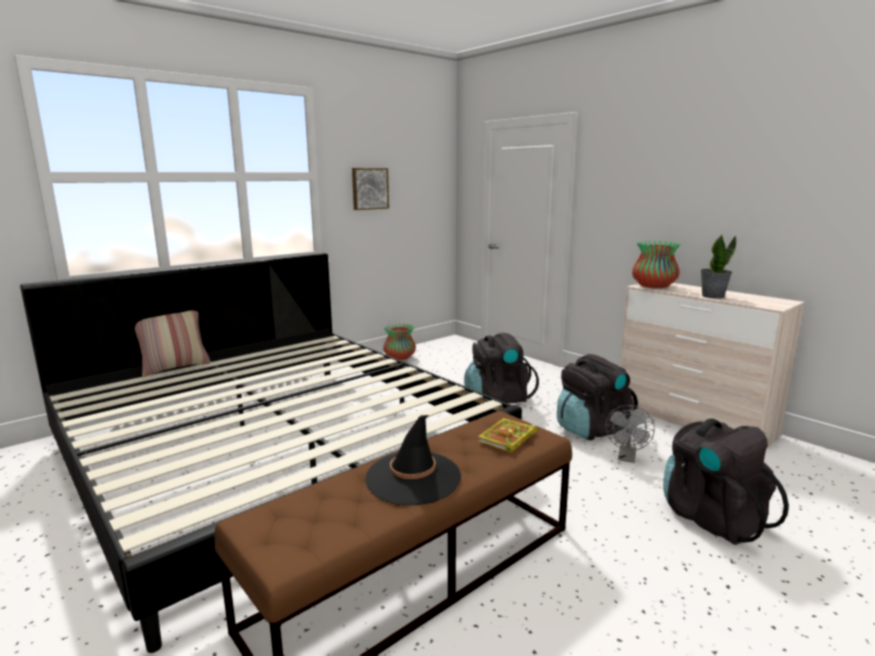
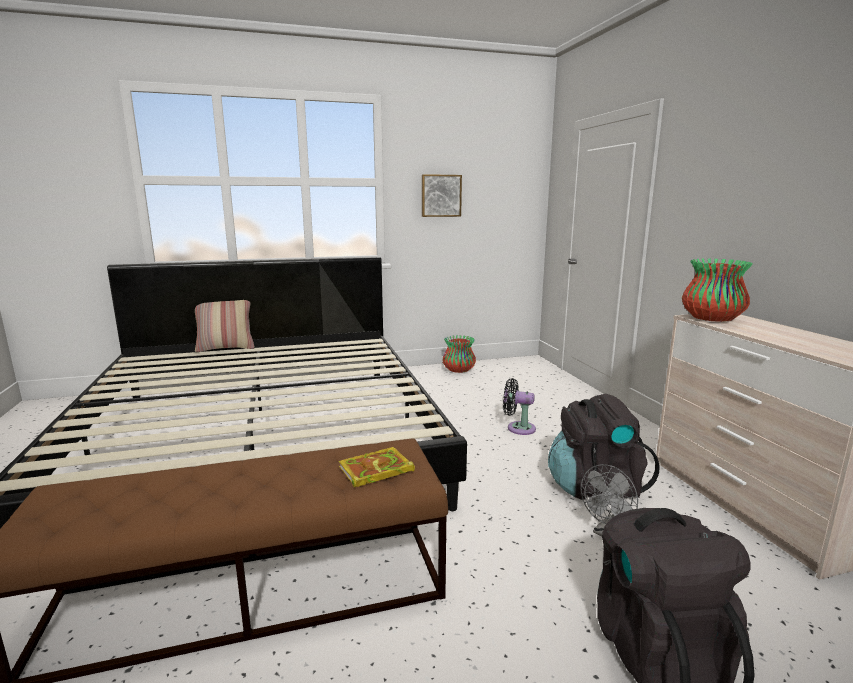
camera: 25 degrees right, 0 degrees up
(413, 478) = (228, 489): black hat -> none
(498, 398) = (518, 428): black backpack -> black fan
(712, 296) = (781, 339): potted plant -> none

